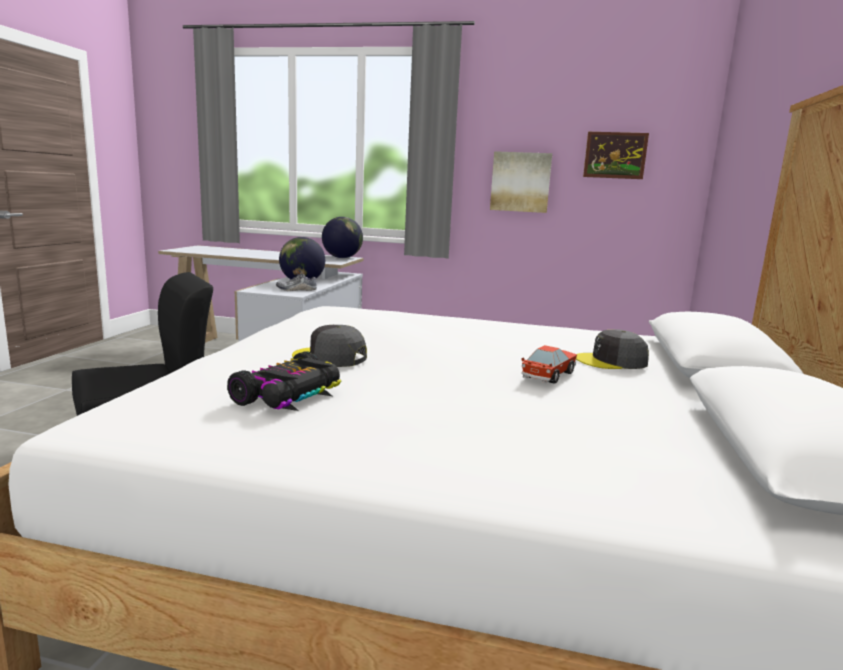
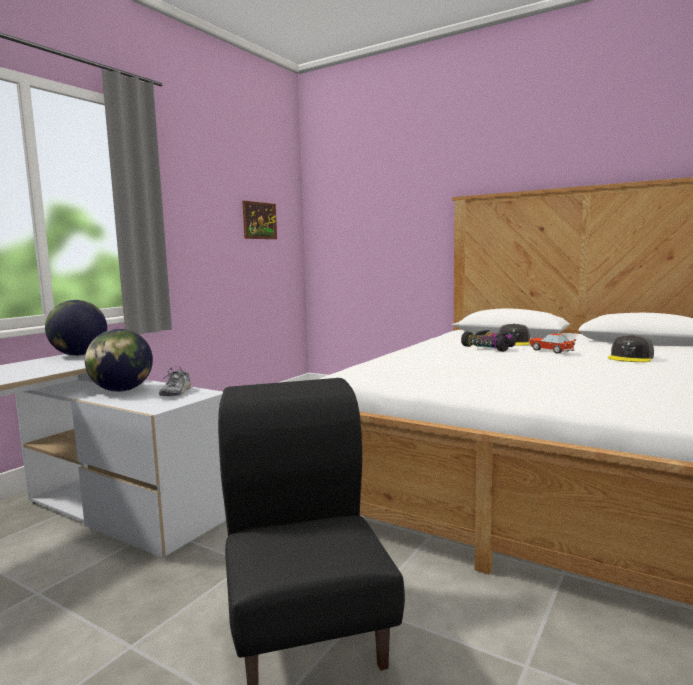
camera: 70 degrees left, 5 degrees down
(290, 395) = (636, 385): toy car -> toy car (489, 347)
(330, 358) = (534, 379): grey cap -> grey cap (630, 358)
(520, 182) = (205, 245): picture -> none

